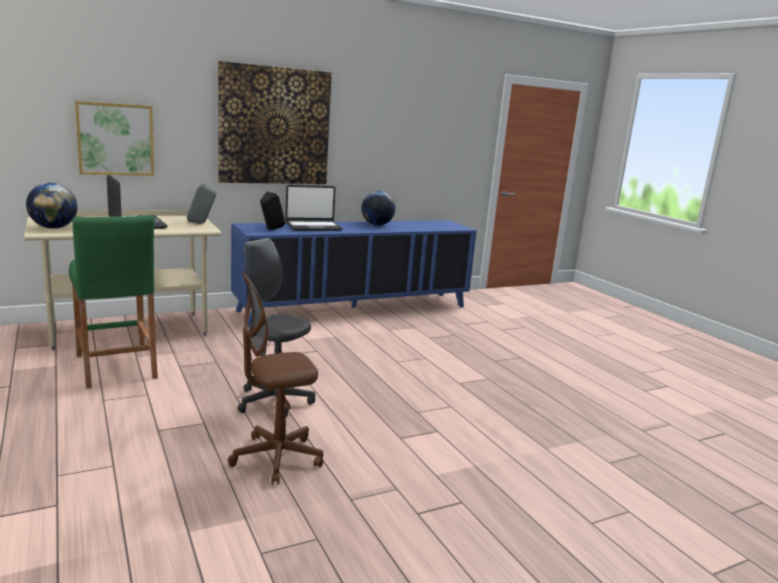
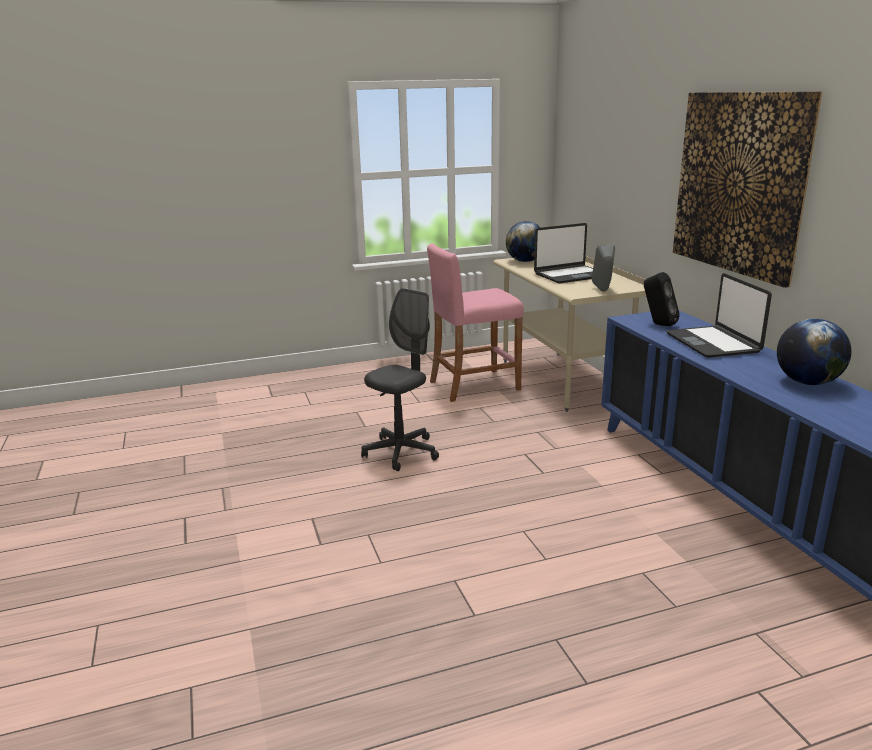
camera: 100 degrees right, 5 degrees up
(115, 139) = (615, 188): picture -> none
(116, 366) = (474, 385): green stool -> pink stool
(276, 458) = (298, 456): brown office chair -> none

